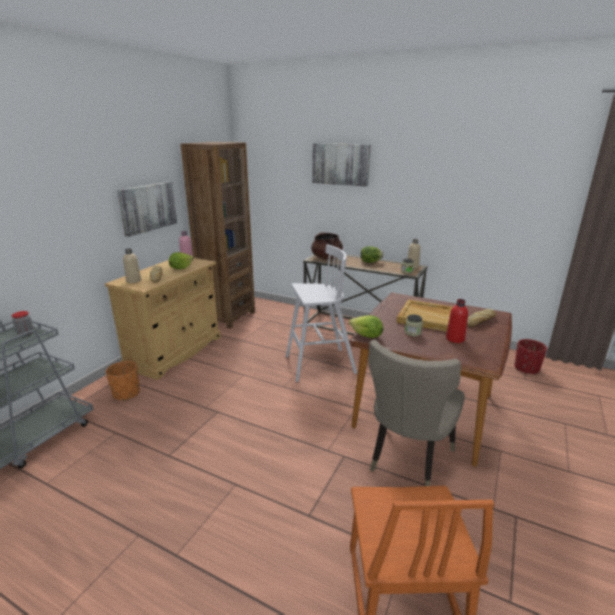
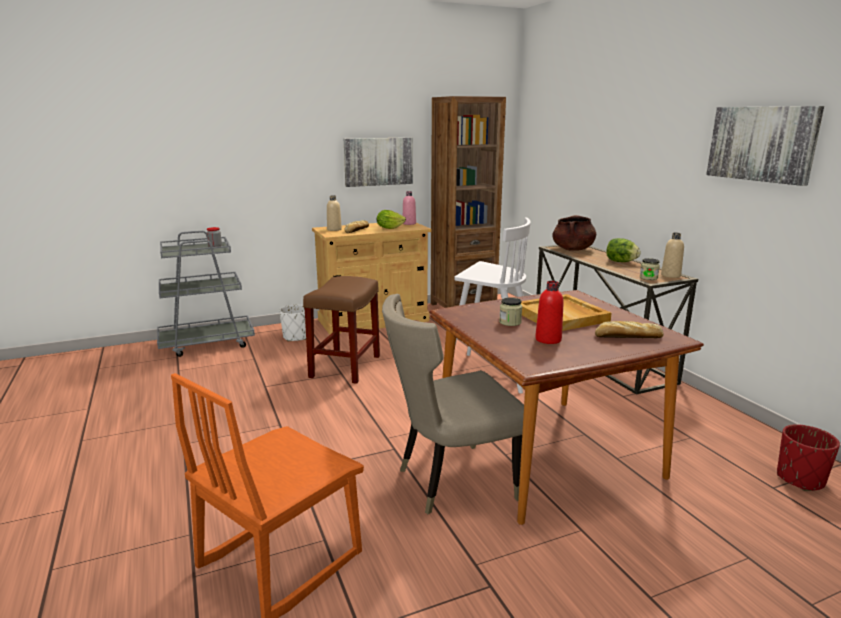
camera: 40 degrees right, 5 degrees down
(126, 393) = (296, 337): orange planter -> white planter
(211, 403) = (345, 366): none -> brown stool
(340, 164) = (613, 124): picture -> picture (761, 143)
(366, 336) = (452, 311): lettuce -> none

